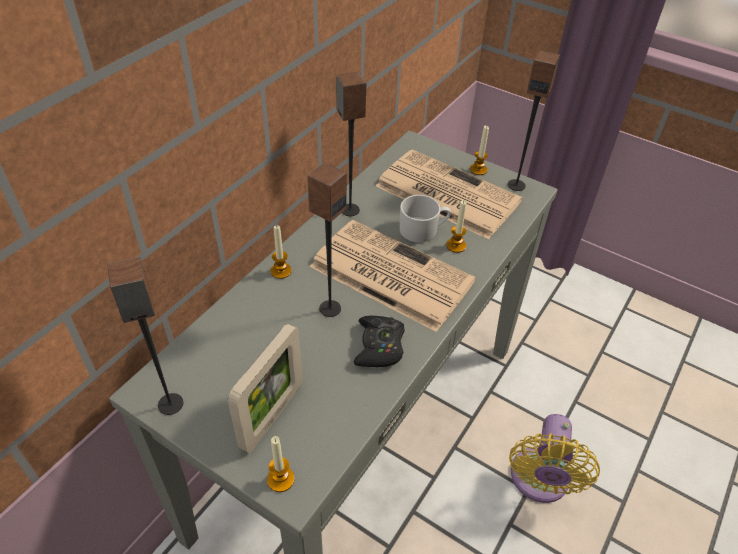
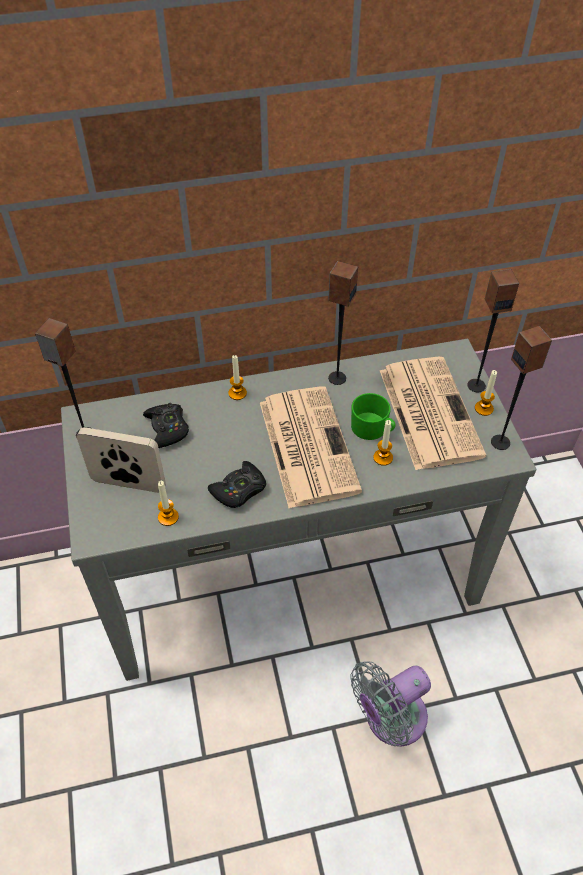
camera: 45 degrees right, 5 degrees up
(251, 342) = (167, 429): none -> black game controller
(272, 416) = (128, 484): picture frame -> picture frame turned 150 degrees counterclockwise
(280, 479) = (93, 524): candle -> candle (168, 517)
(329, 308) = (238, 441): speaker -> speaker (476, 385)
(423, 230) = (372, 429): white mug -> green mug
(539, 481) = (390, 719): yellow fan -> grey fan

